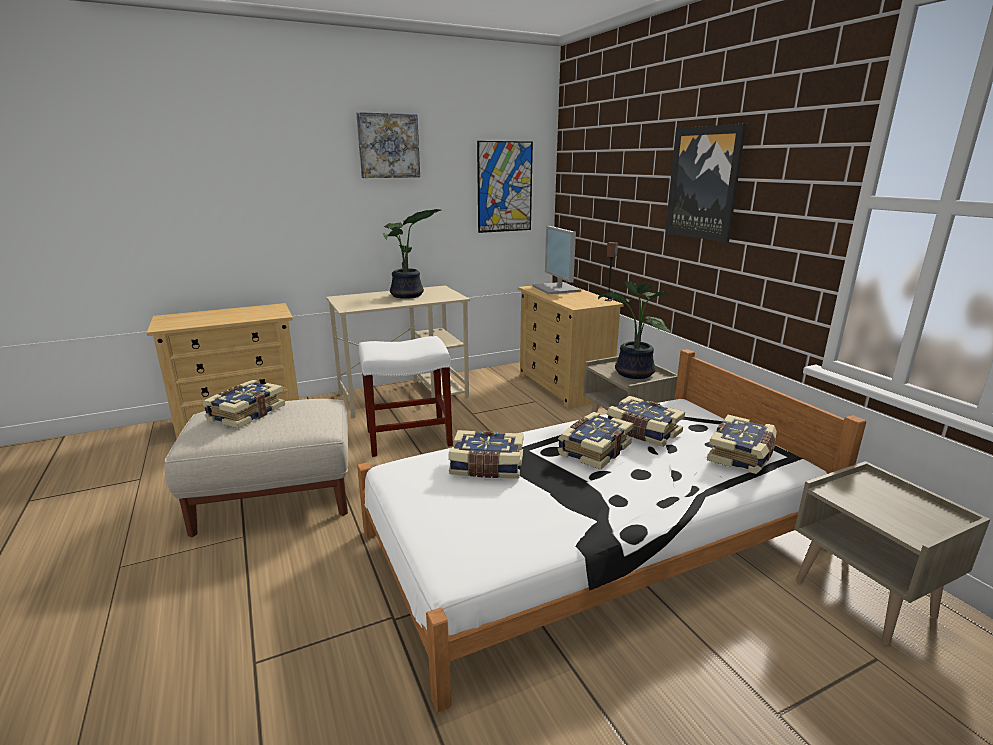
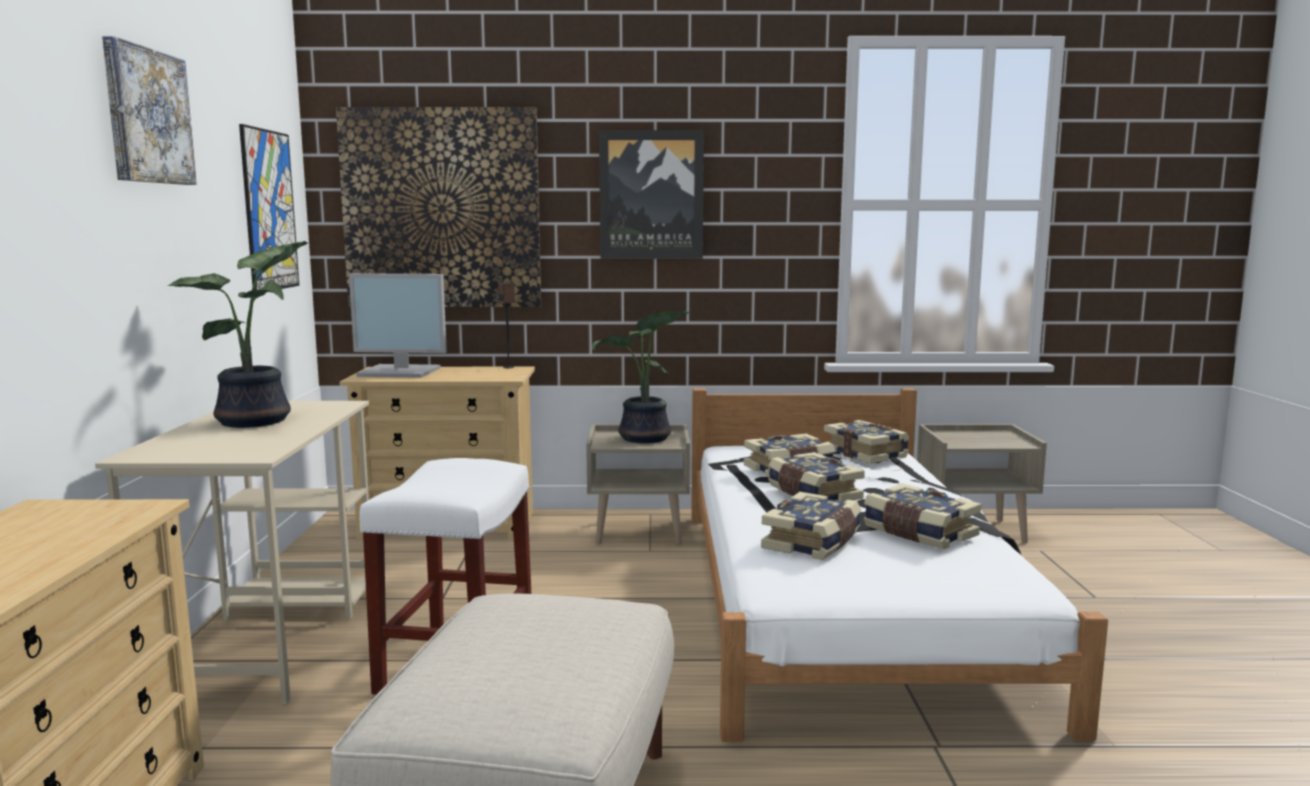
camera: 65 degrees left, 10 degrees down
(245, 413) = (488, 659): book -> book (918, 533)
(600, 188) = (442, 209): none -> picture

